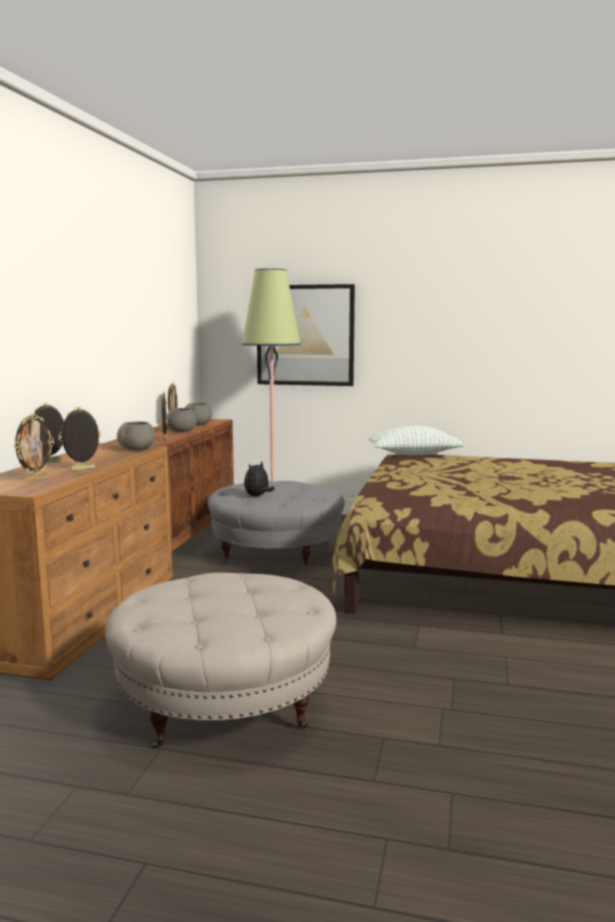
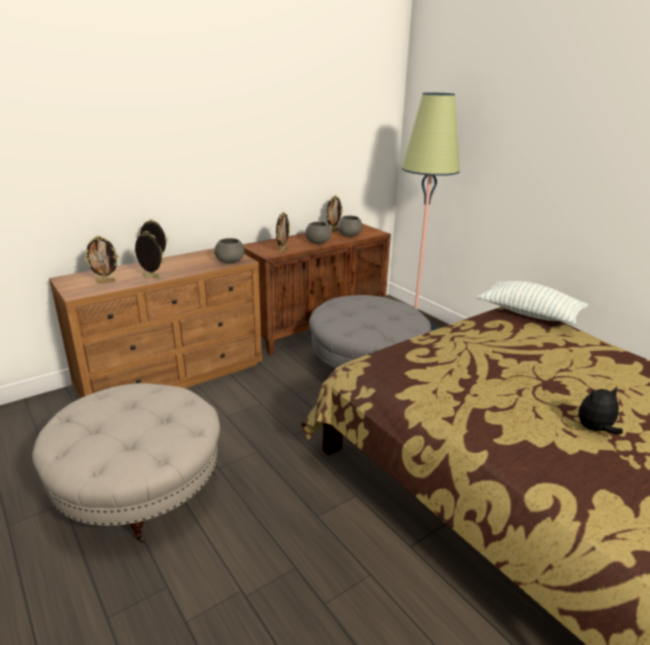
camera: 40 degrees right, 15 degrees up
(257, 496) = (344, 316): plush toy -> plush toy (595, 430)
(305, 335) = (479, 161): picture -> none

